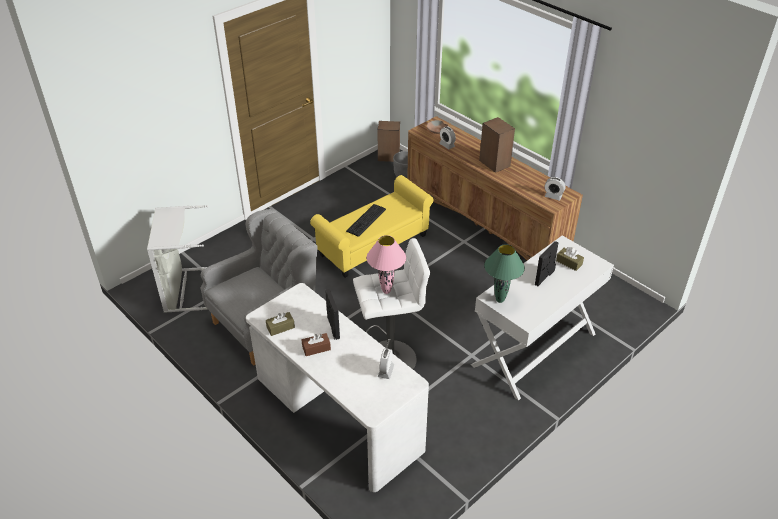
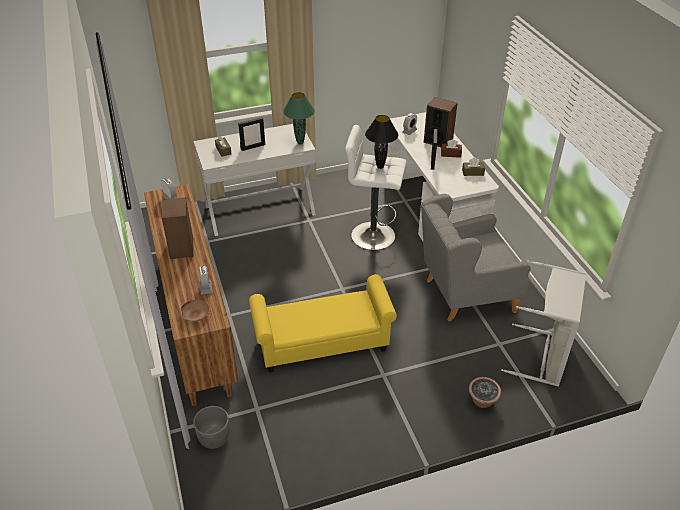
camera: 155 degrees left, 0 degrees up
(230, 244) = (482, 401): none -> potted plant
(367, 220) = (329, 315): keyboard -> none
(386, 291) = (380, 167): pink table lamp -> black table lamp
(388, 157) = (209, 484): speaker -> speaker (438, 141)

